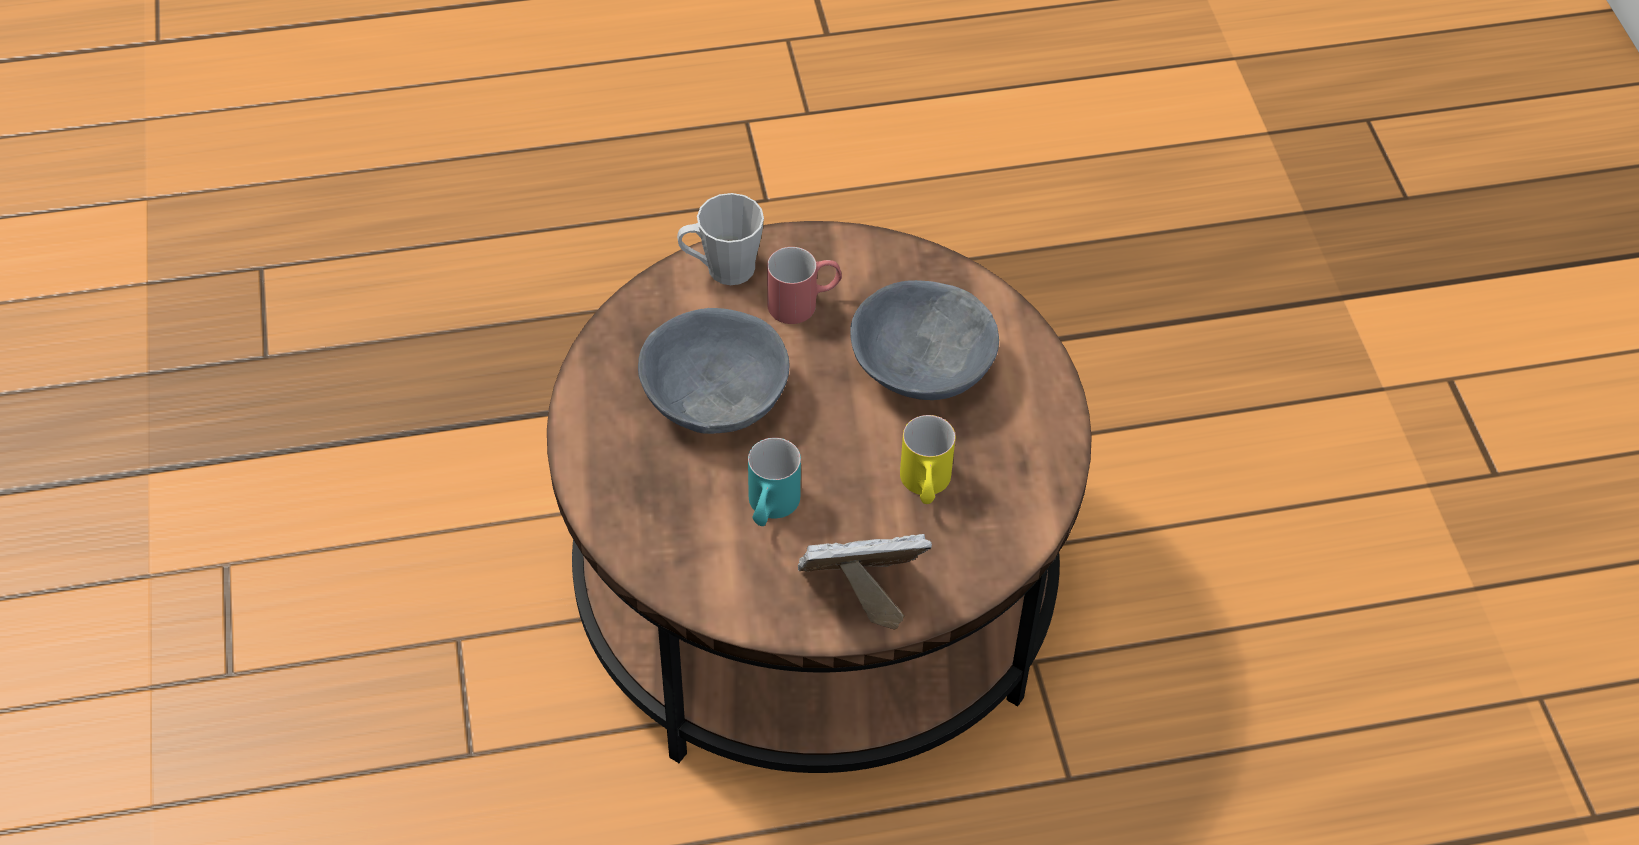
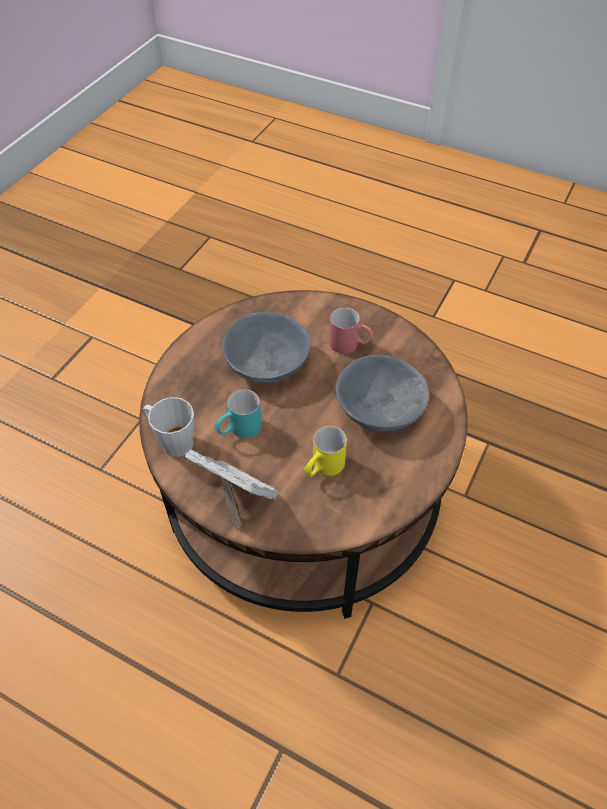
camera: 40 degrees right, 0 degrees up
(721, 268) = (327, 308): grey mug -> grey mug (172, 441)

